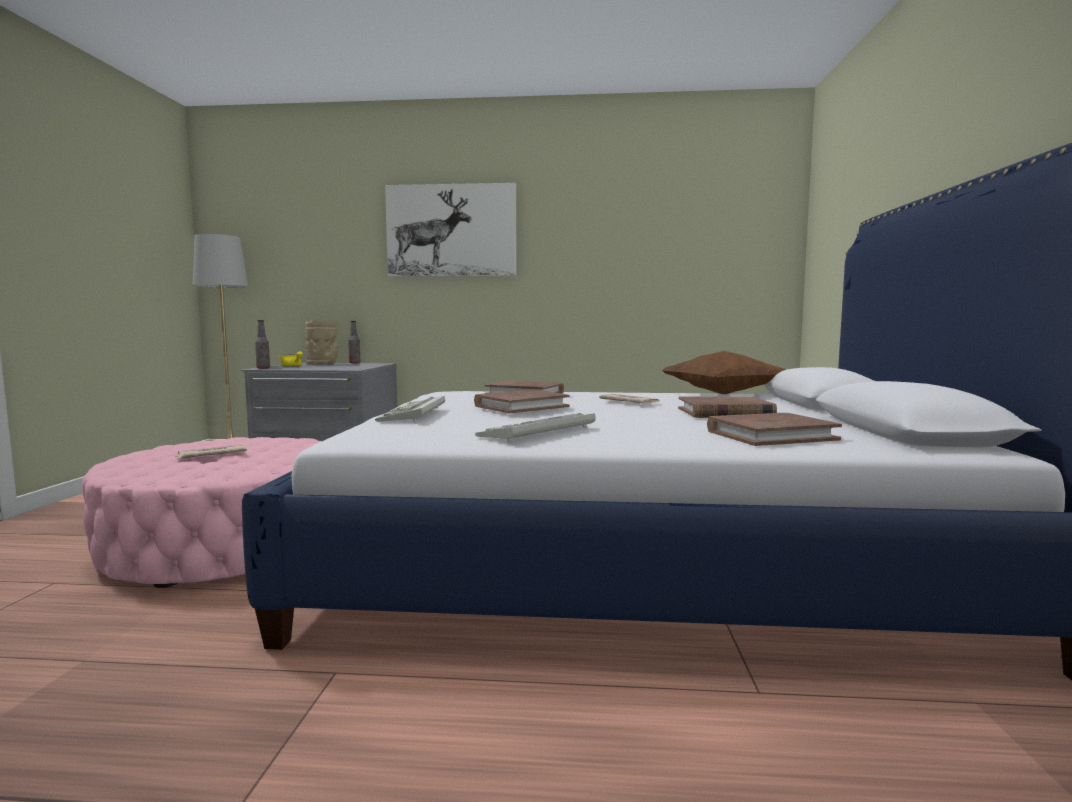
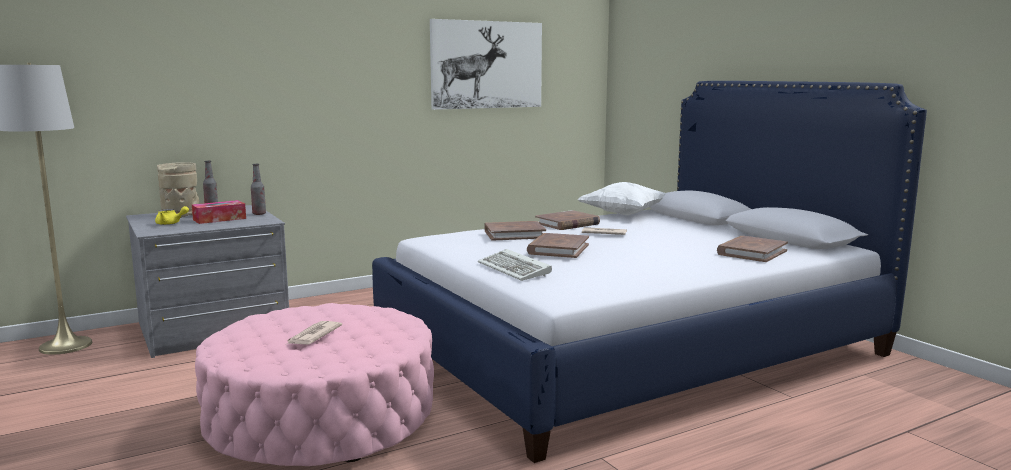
camera: 35 degrees left, 5 degrees up
(263, 368) = (157, 231): bottle -> bottle (259, 214)
(330, 366) = (219, 219): none -> tissue box
(451, 231) = (312, 57): picture -> picture (487, 65)
(537, 433) = (644, 272): keyboard -> none
(723, 393) = (623, 214): brown pillow -> white pillow
(725, 413) = (682, 236): brown book -> brown book (567, 224)

